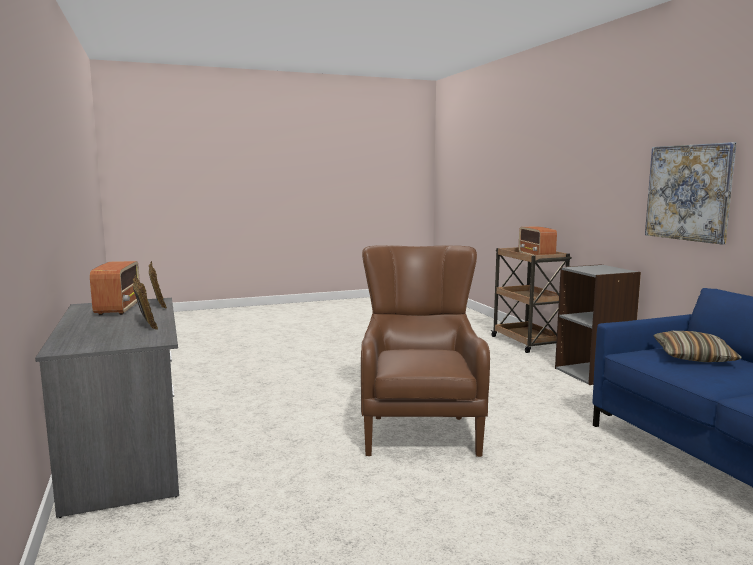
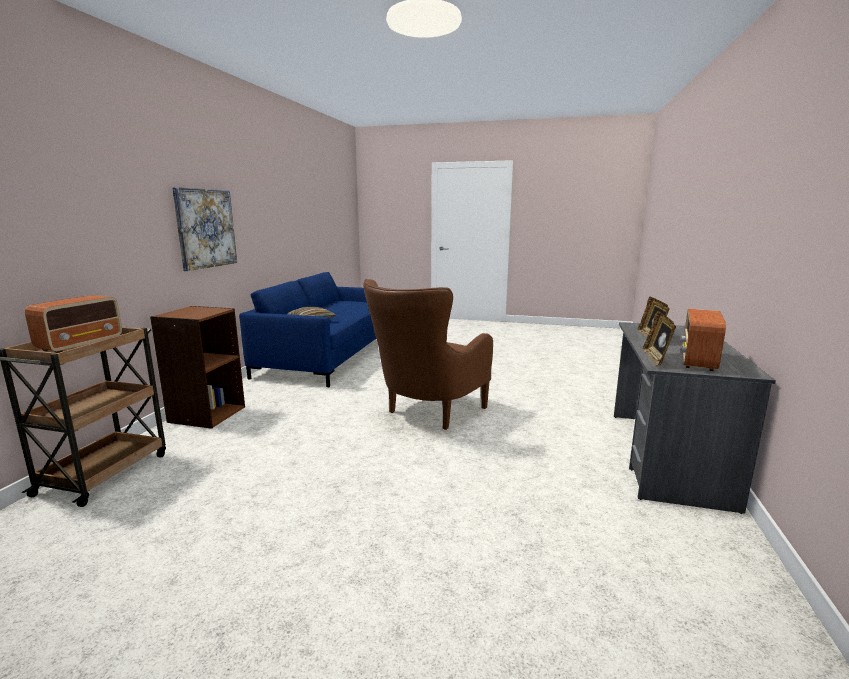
camera: 145 degrees left, 5 degrees up
(593, 373) = (206, 414): grey bookcase -> brown bookcase

